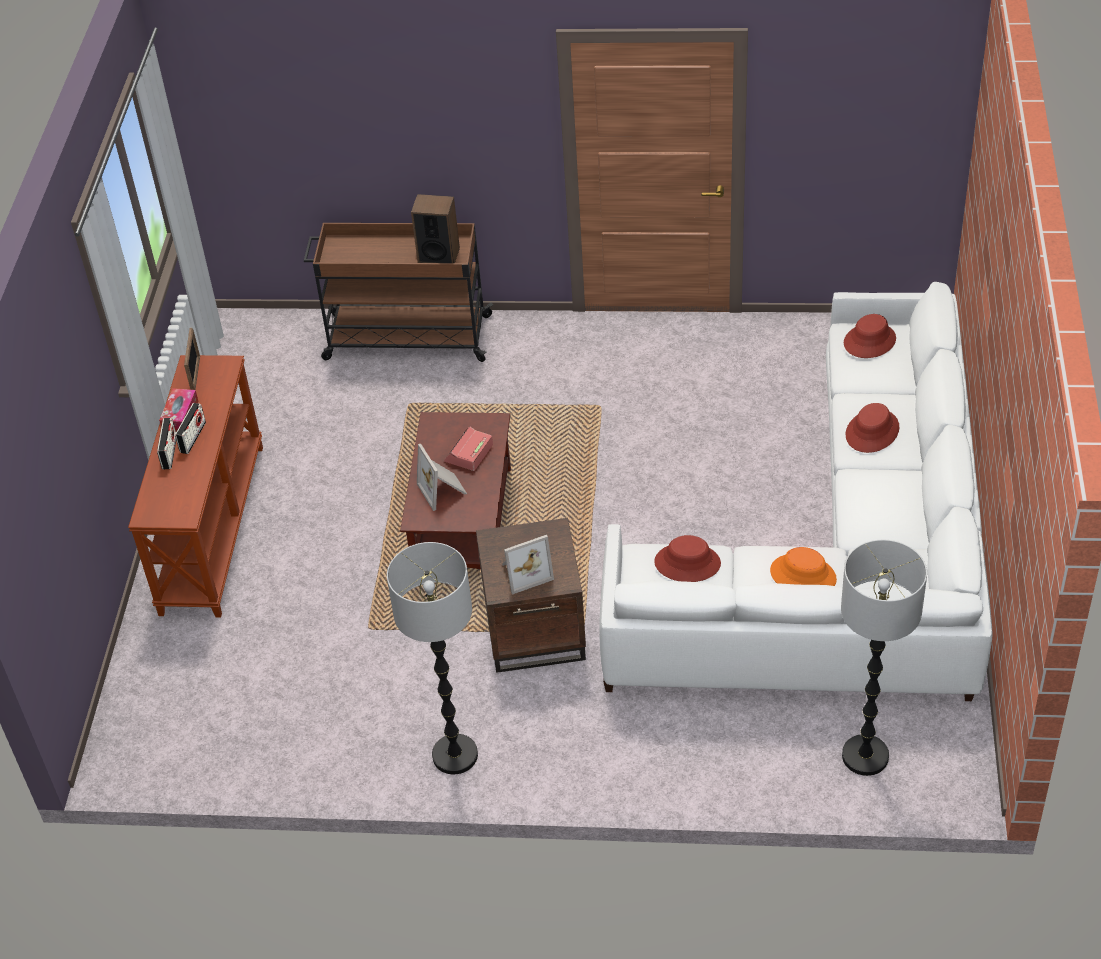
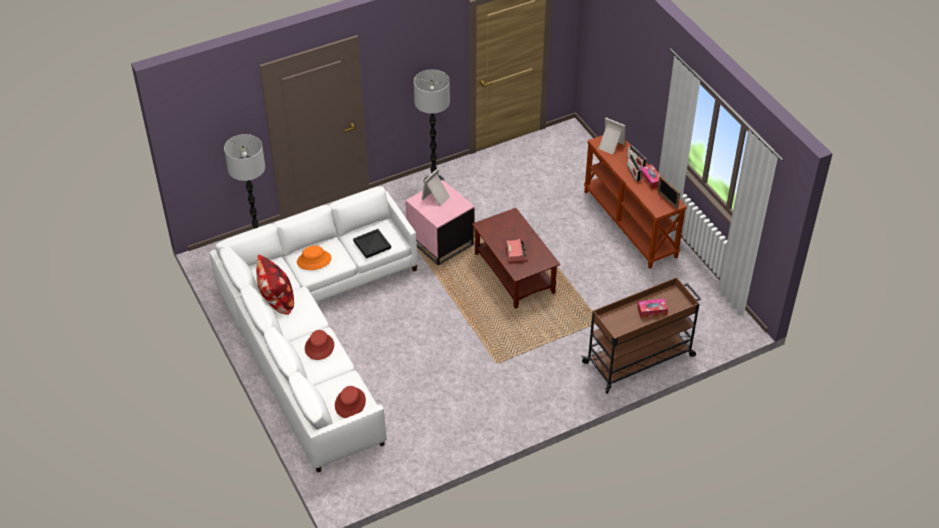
camera: 145 degrees right, 0 degrees up
(384, 253) = (652, 311): none -> tissue box
(438, 255) = (621, 322): speaker -> none
(443, 490) = (512, 231): picture frame -> picture frame (610, 146)
(536, 629) = (440, 242): brown side table -> pink side table
(687, 563) = (372, 245): red hat -> black tray
(903, 532) = (277, 300): none -> pillow

